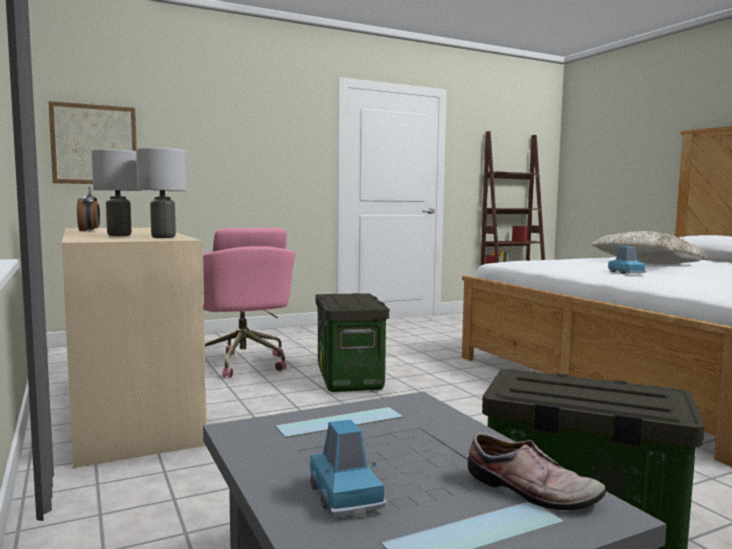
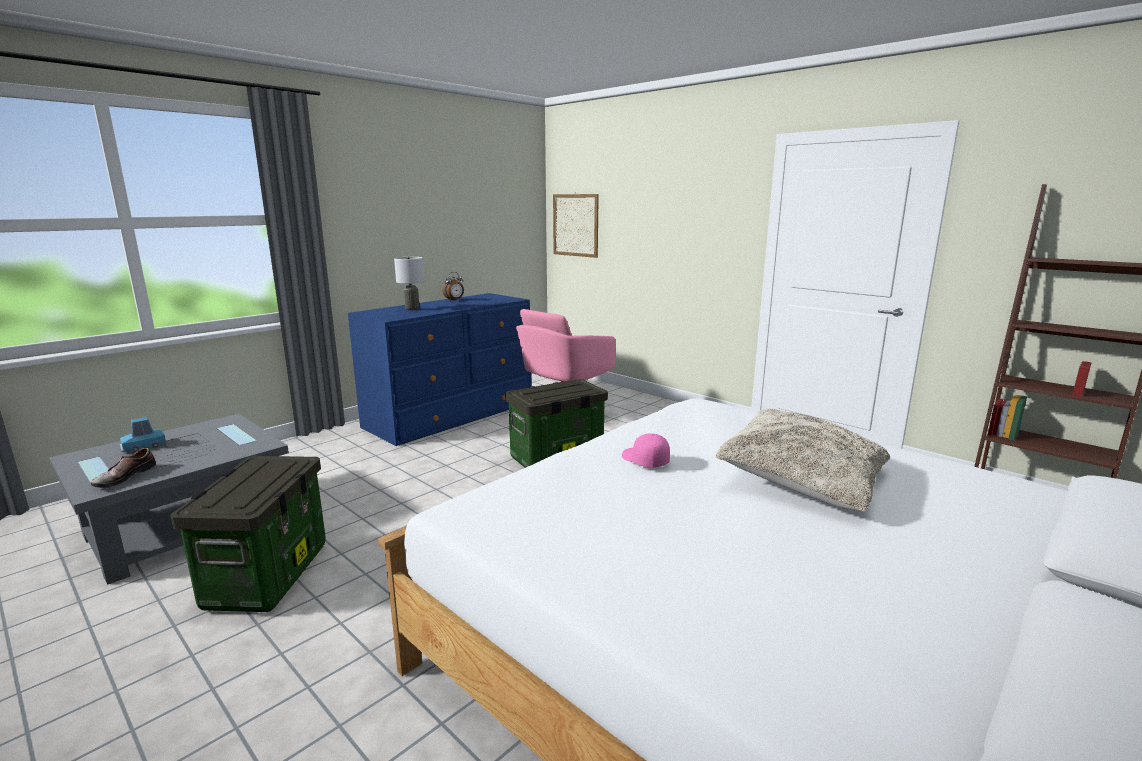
camera: 70 degrees right, 10 degrees up
(129, 406) = (452, 414): beige dresser -> blue dresser
(162, 237) = (401, 315): white table lamp -> none
(626, 273) = (644, 460): blue toy car -> pink cap

